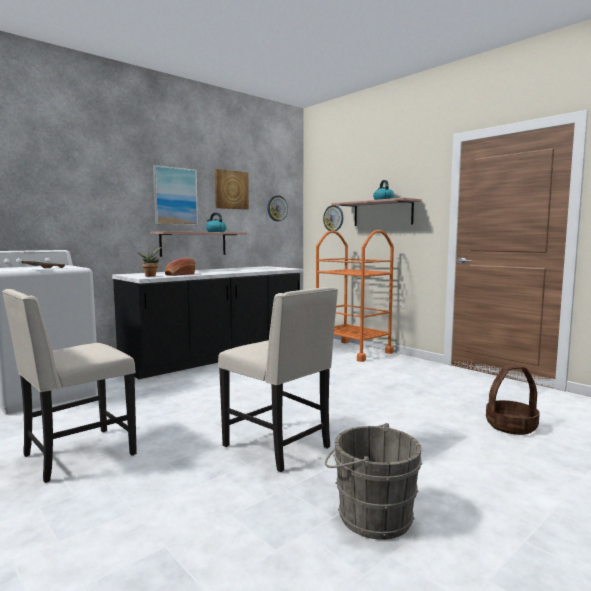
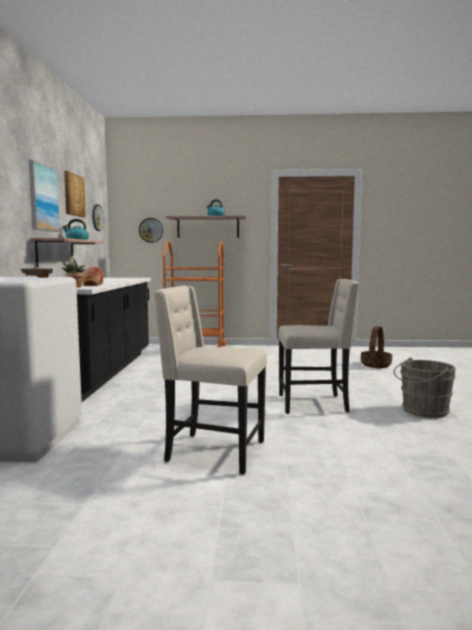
camera: 45 degrees left, 0 degrees up
(76, 455) = (213, 452): beige chair -> beige chair turned 105 degrees clockwise

